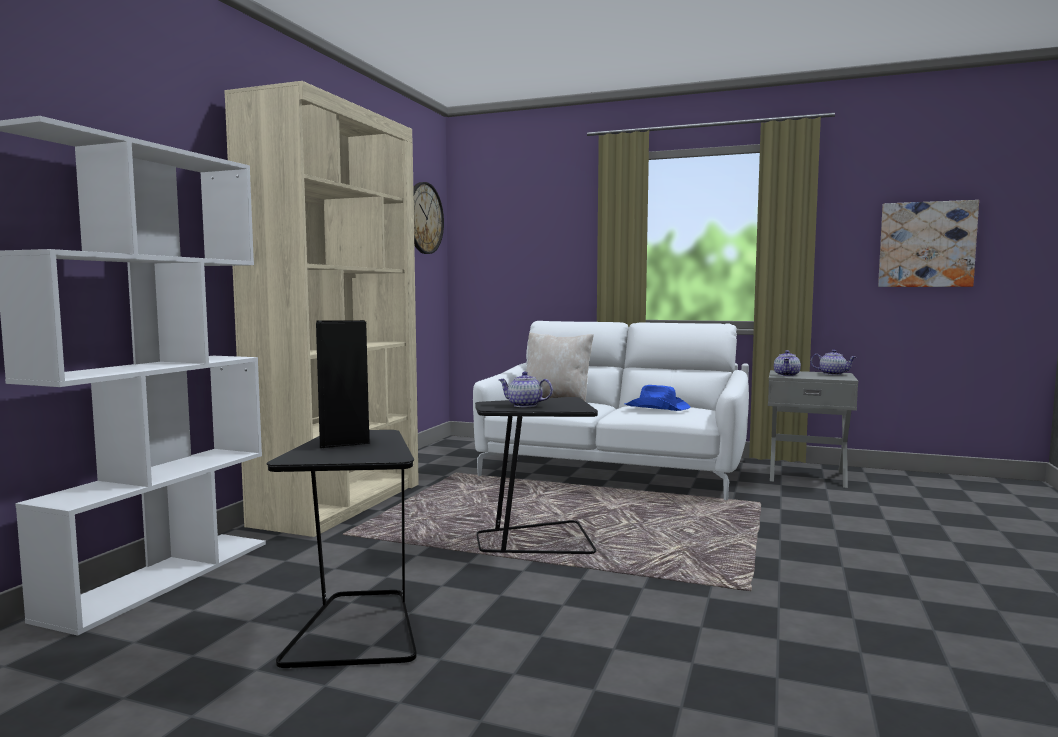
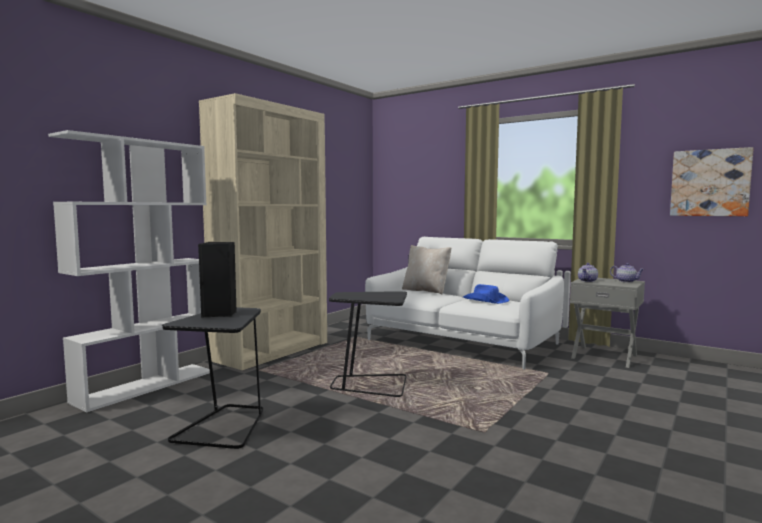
camera: 15 degrees right, 0 degrees up
(424, 218) = (352, 168): wall clock -> none
(524, 405) = (361, 296): teapot -> none

